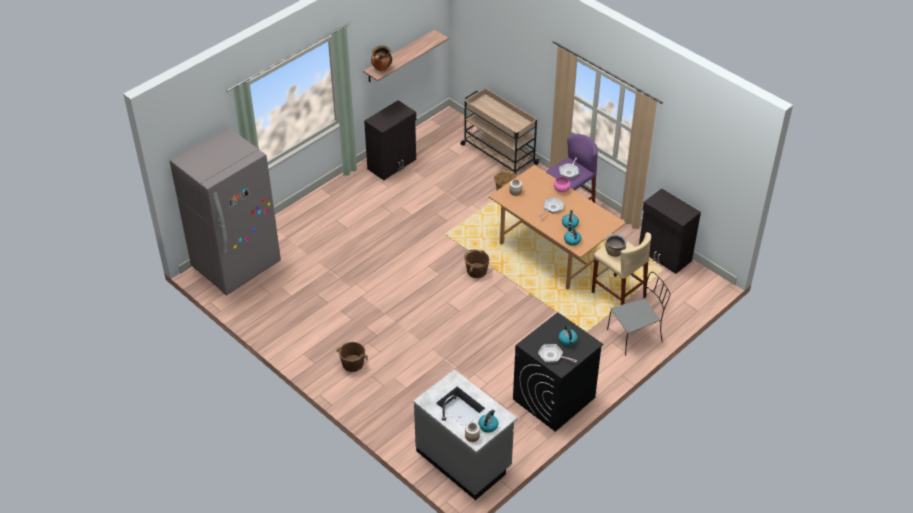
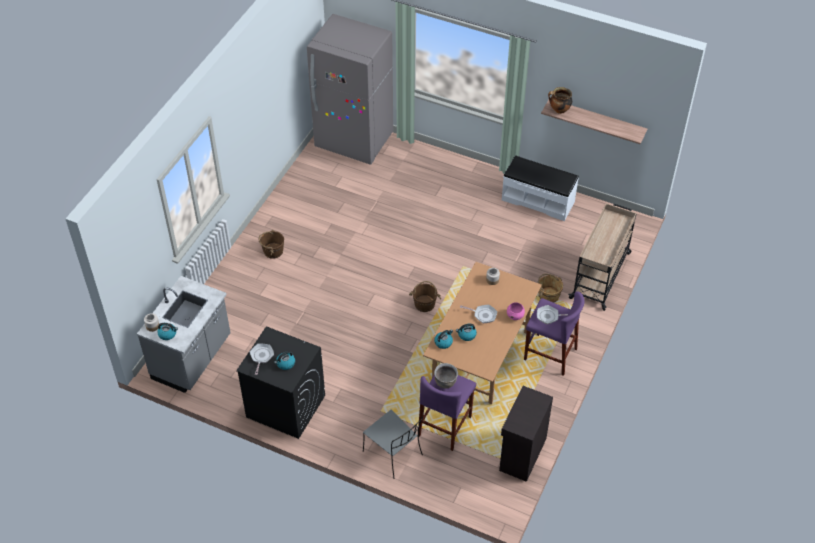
camera: 70 degrees right, 5 degrees up
(392, 164) = (538, 200): black cabinet -> white bench
(618, 294) = (445, 426): beige stool -> purple stool

